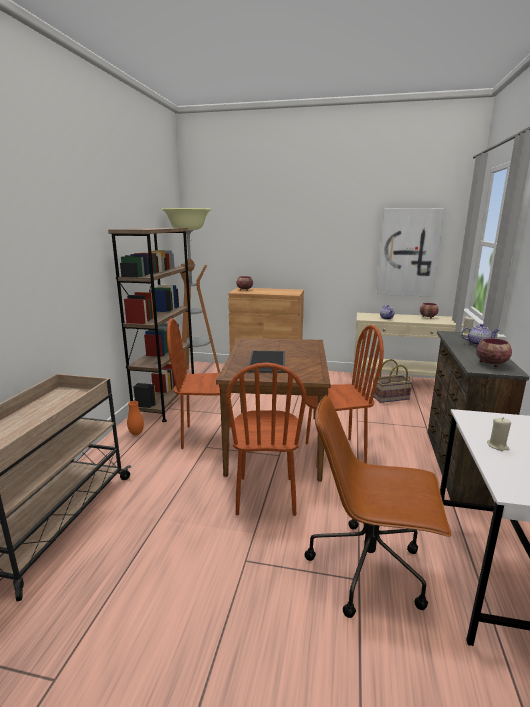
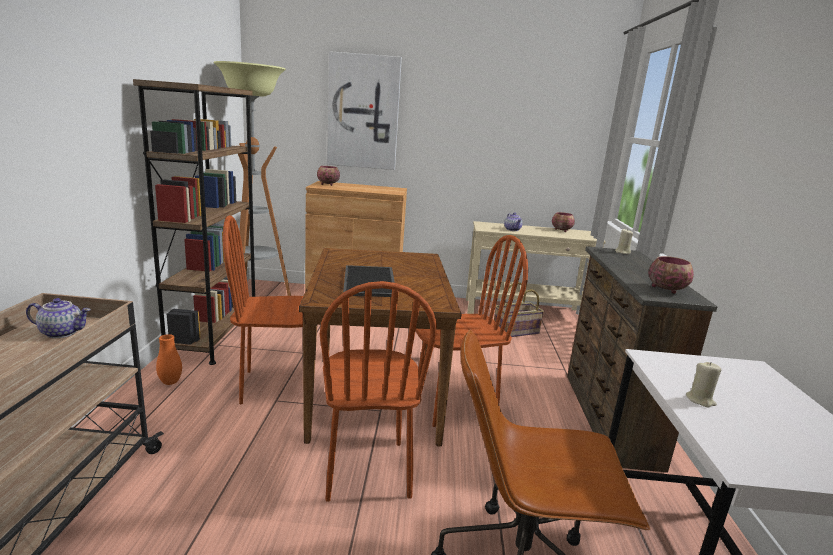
camera: 10 degrees left, 0 degrees up
(408, 253) = (540, 148): picture -> picture (363, 112)
(478, 343) = (640, 263): teapot -> teapot (63, 332)

